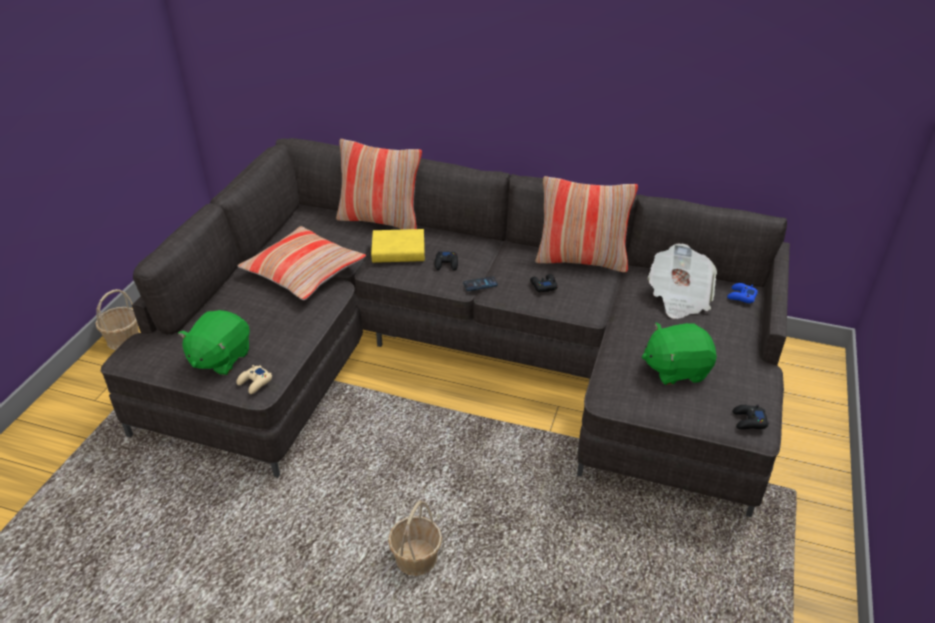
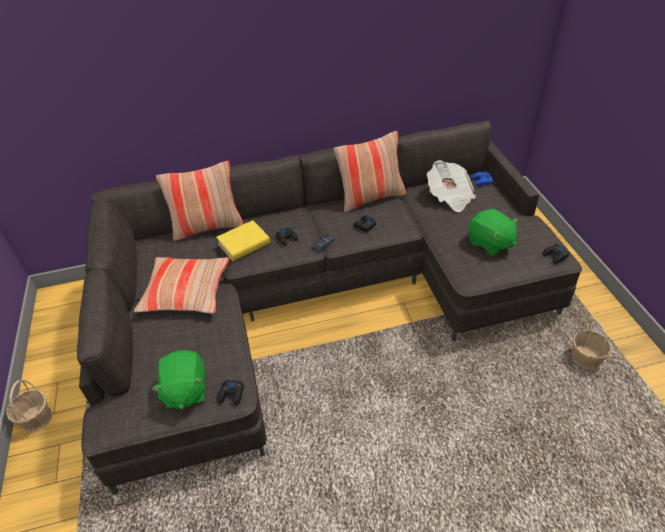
camera: 30 degrees left, 5 degrees up
(255, 382) = (231, 395): beige game controller -> black game controller
(416, 558) = (406, 453): basket -> basket (586, 358)
(676, 369) = (490, 243): green plush toy -> green plush toy turned 90 degrees counterclockwise

